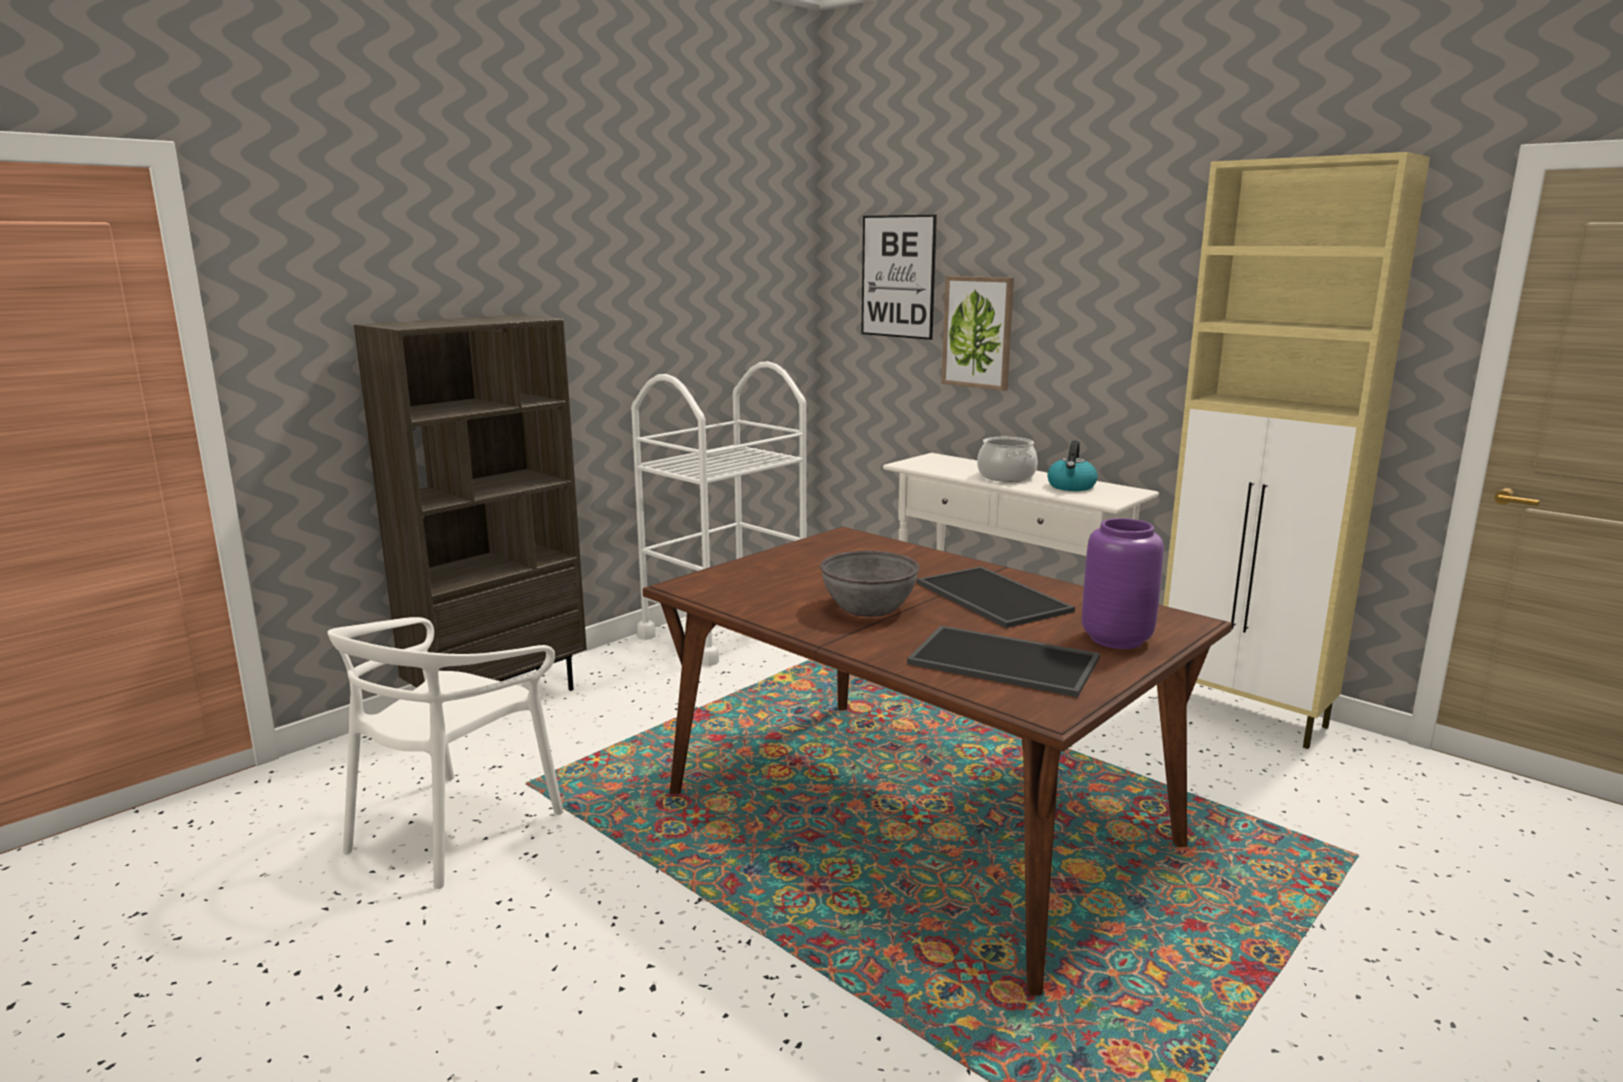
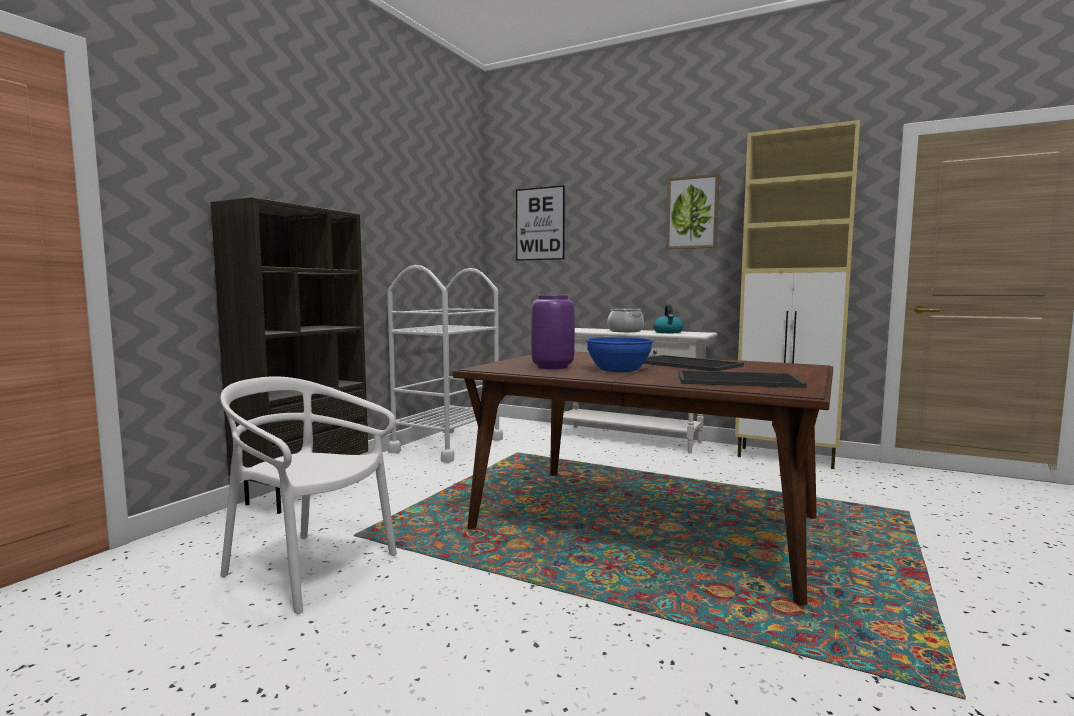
camera: 15 degrees left, 10 degrees down
(453, 828) = (309, 568): white chair -> white chair turned 105 degrees clockwise
(869, 607) = (619, 369): grey bowl -> blue bowl
(978, 332) = (594, 252): picture -> picture (692, 212)
(1115, 639) = (785, 372): purple vase -> purple vase (552, 367)

